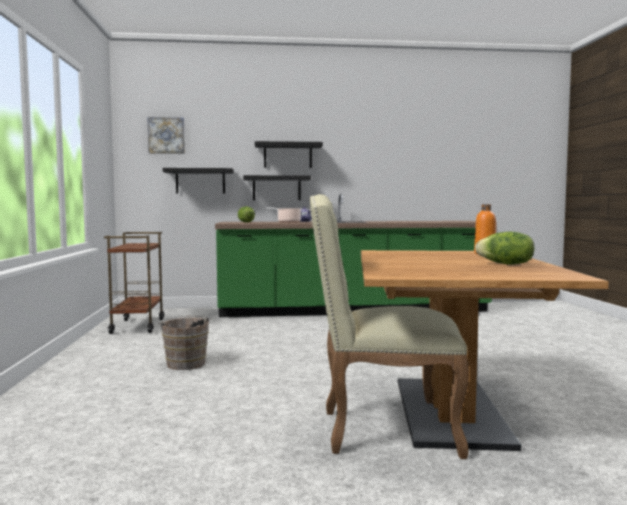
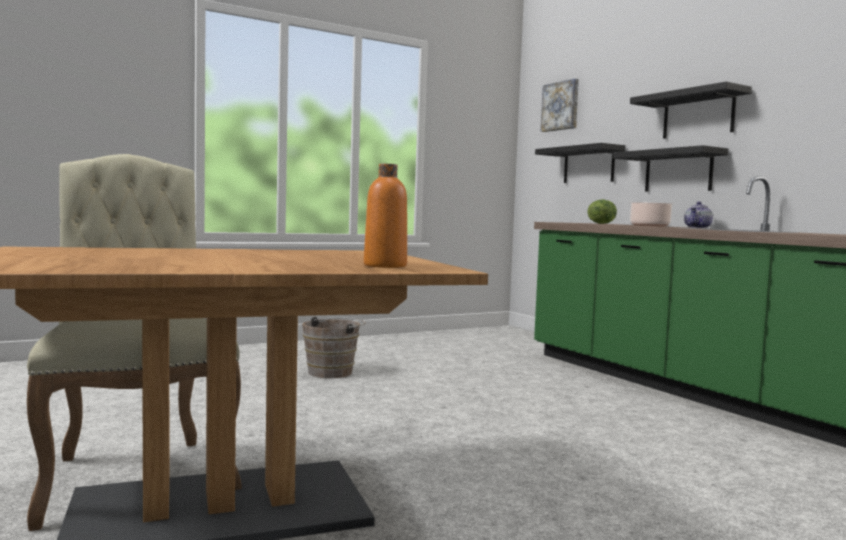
camera: 65 degrees right, 0 degrees up
(138, 325) = (452, 339): brown cart -> none
(506, 264) = (178, 264): lettuce -> none

